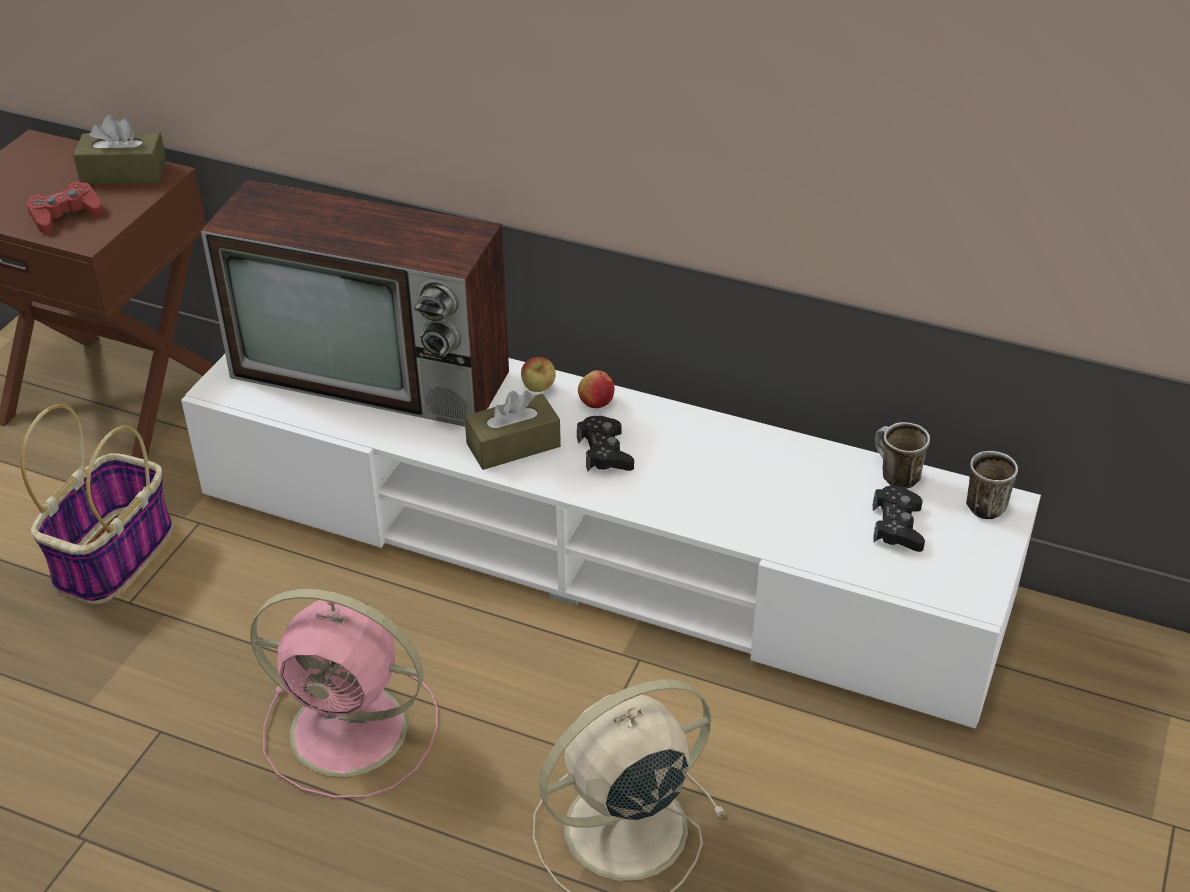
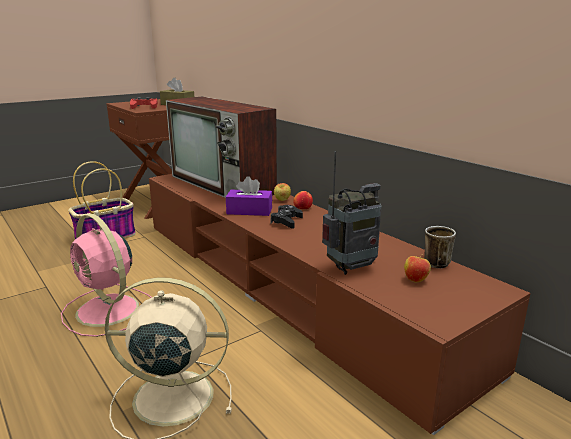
camera: 30 degrees right, 20 degrees down
(513, 445) = (249, 211): brown tissue box -> purple tissue box
(597, 547) = (286, 285): white tv stand -> brown tv stand
(799, 536) = (351, 268): none -> radio
(897, 526) = (416, 280): black game controller -> apple
(985, 503) = (485, 286): mug -> none

